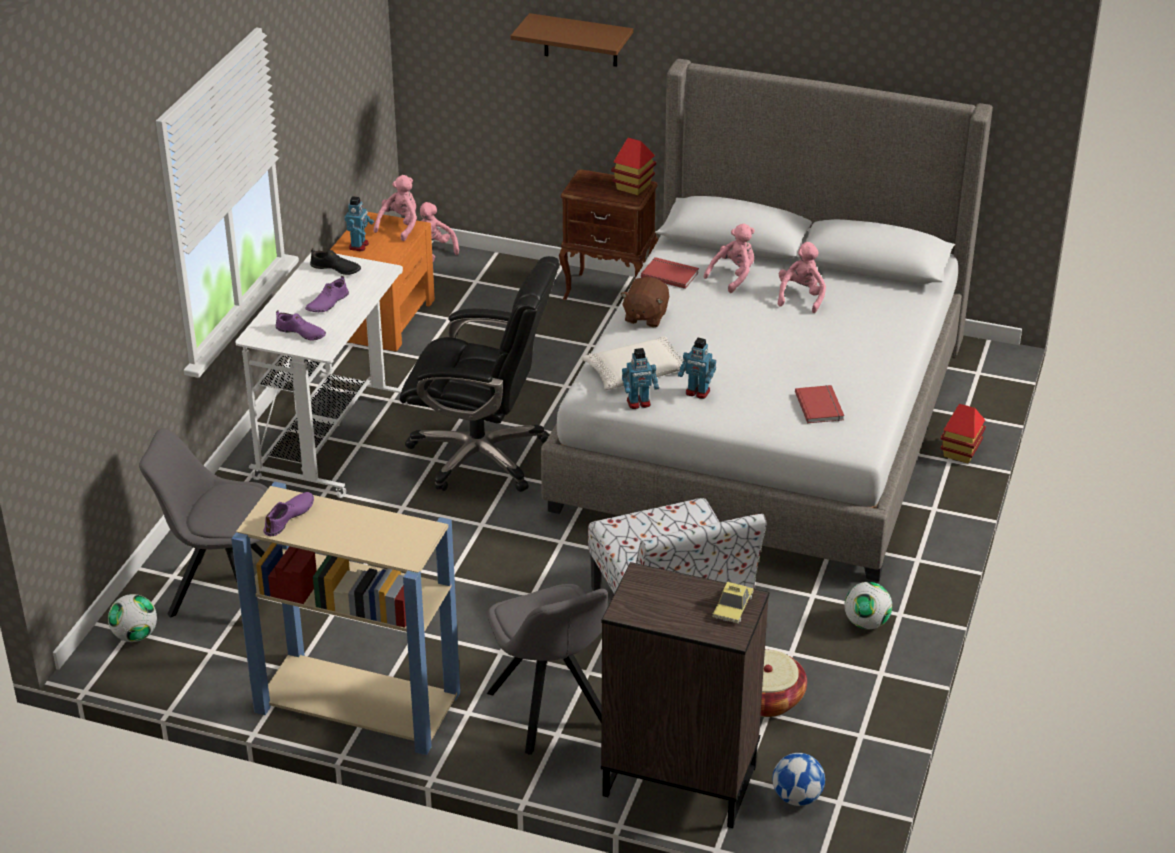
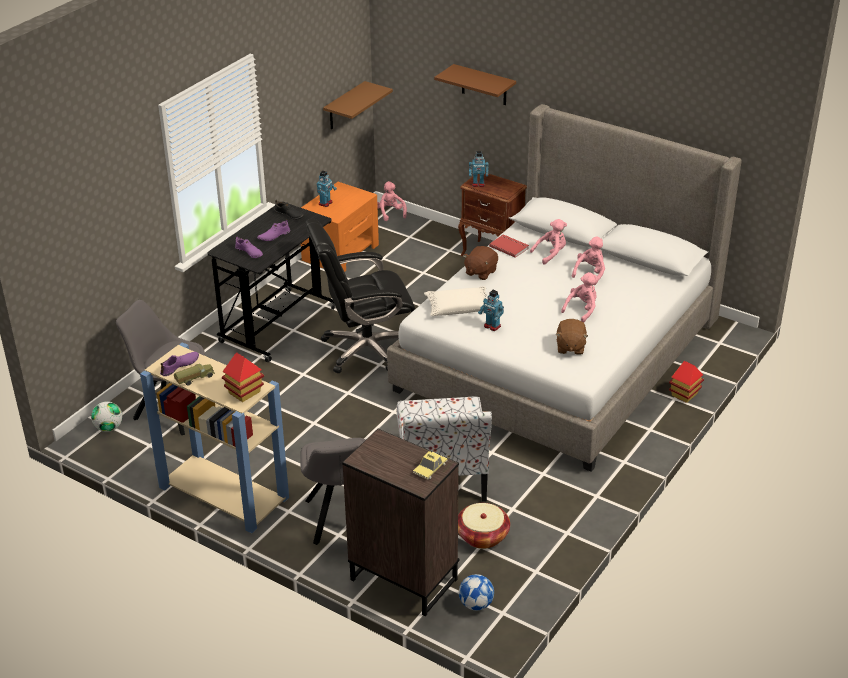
camera: 15 degrees right, 0 degrees up
(321, 533) = (194, 379): none -> toy truck
(333, 439) = (278, 325): white desk -> black desk
(364, 95) = (344, 106): none -> brown shelf
(400, 226) = (356, 194): pink plush toy -> pink plush toy (582, 310)
(481, 456) = (365, 349): black office chair -> black office chair turned 135 degrees clockwise
(633, 187) = (509, 186): toy house -> toy house (244, 392)
(638, 403) = (450, 328): toy robot -> toy robot (478, 184)
(821, 406) = (570, 347): red book -> brown plush toy
(866, 623) = (571, 498): football -> none

